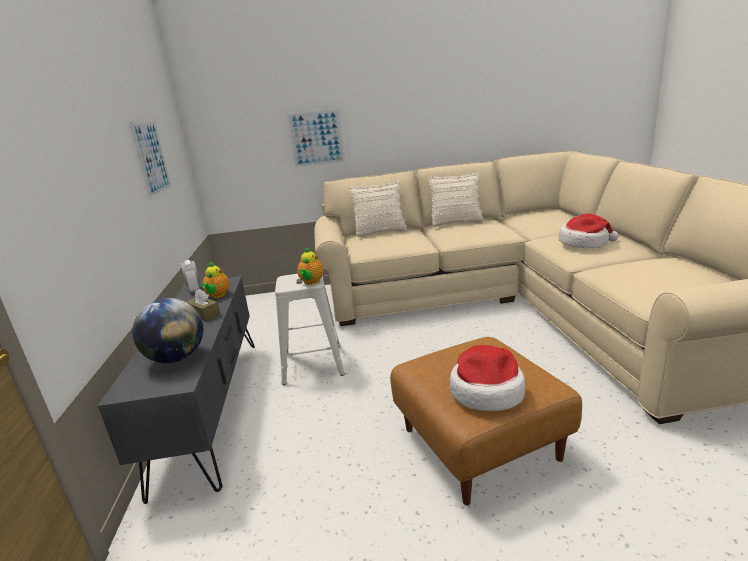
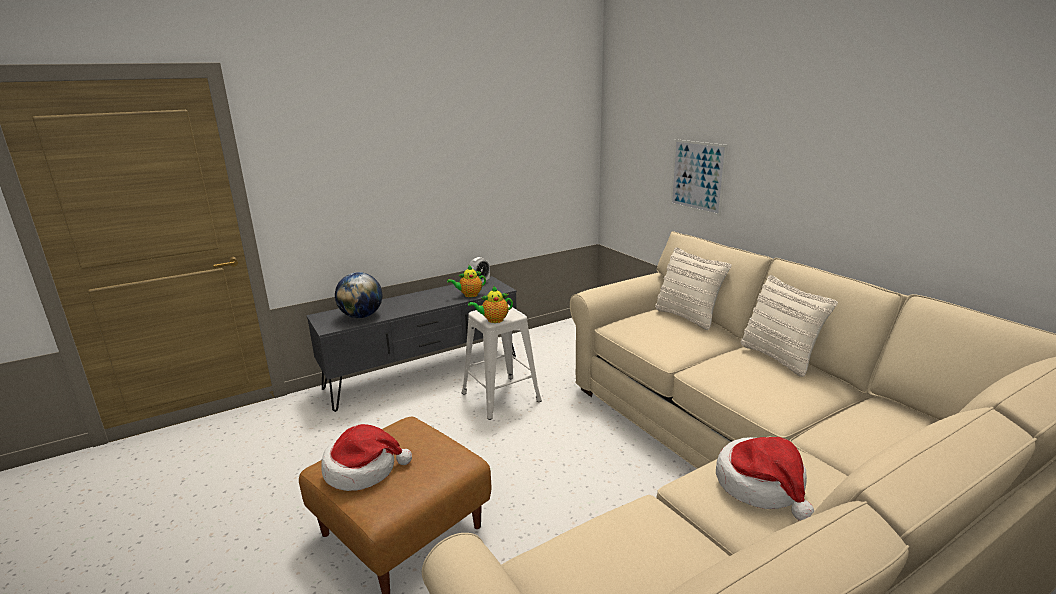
camera: 65 degrees right, 0 degrees up
(152, 158) = (498, 165): picture -> none
(204, 314) = (432, 302): brown tissue box -> none

